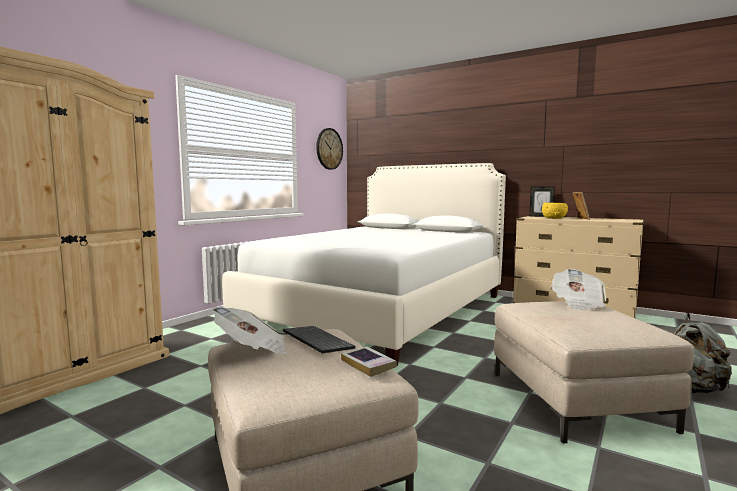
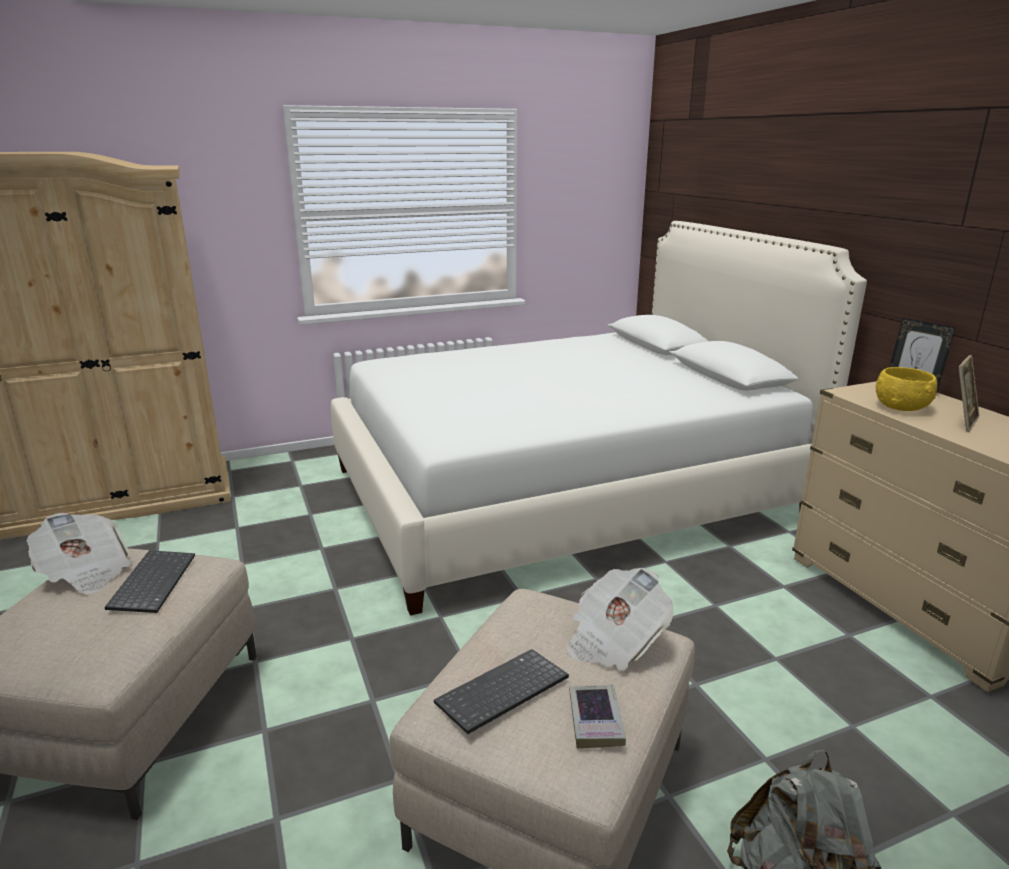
camera: 35 degrees right, 15 degrees up
(329, 149) = (597, 182): wall clock -> none
(368, 365) = (114, 647): book -> book (595, 720)
(584, 324) = (502, 694): none -> keyboard

